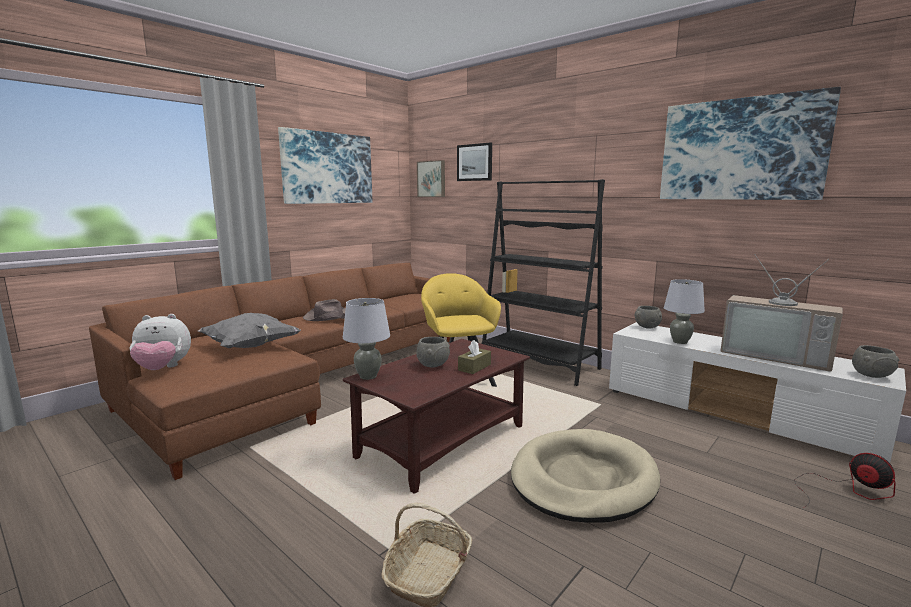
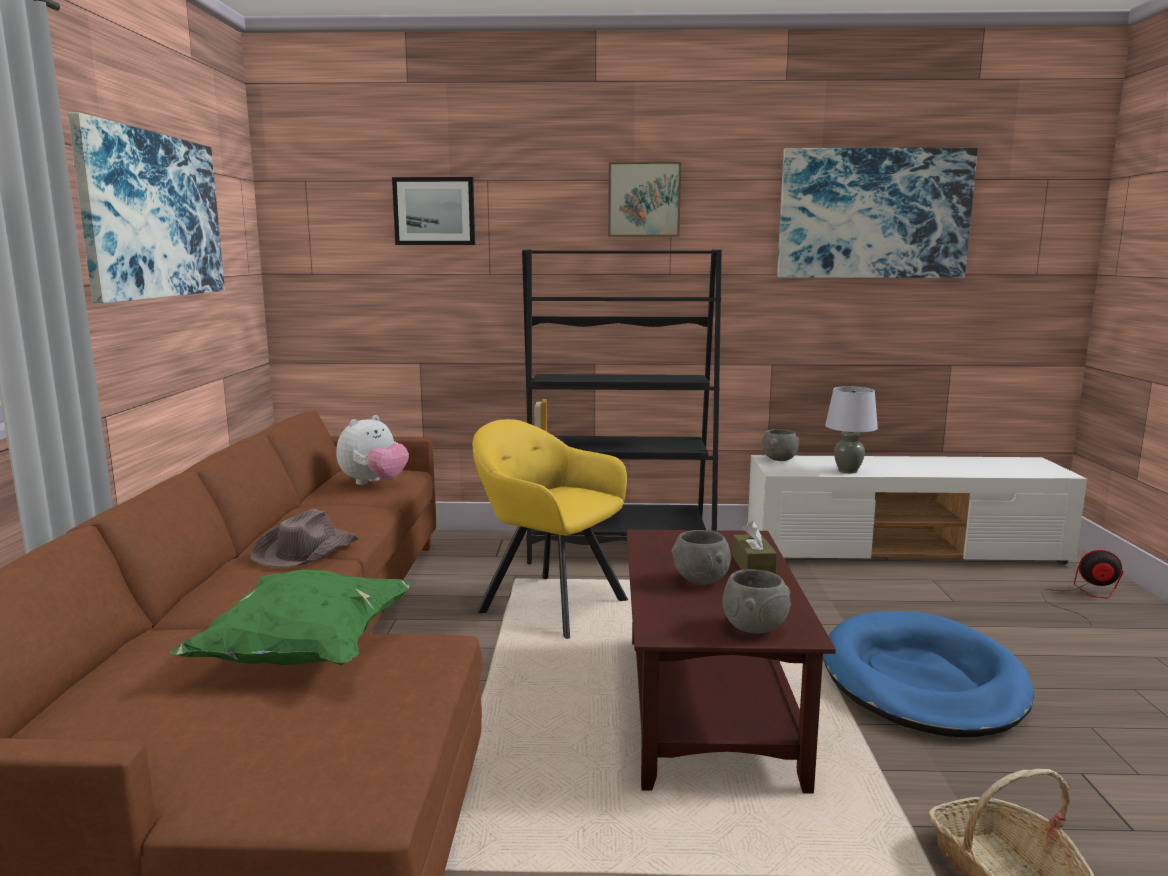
camera: 40 degrees left, 0 degrees up
(163, 369) = (215, 773): plush toy -> plush toy (374, 483)
(250, 347) = (305, 654): grey pillow -> green pillow
(368, 376) = (663, 628): grey table lamp -> none
(432, 179) = (326, 239): picture -> picture (644, 200)
(582, 479) = (922, 681): beige dog bed -> blue dog bed
(776, 355) = (948, 467): television -> none
(870, 375) = (1042, 470): grey bowl -> grey bowl (753, 628)

